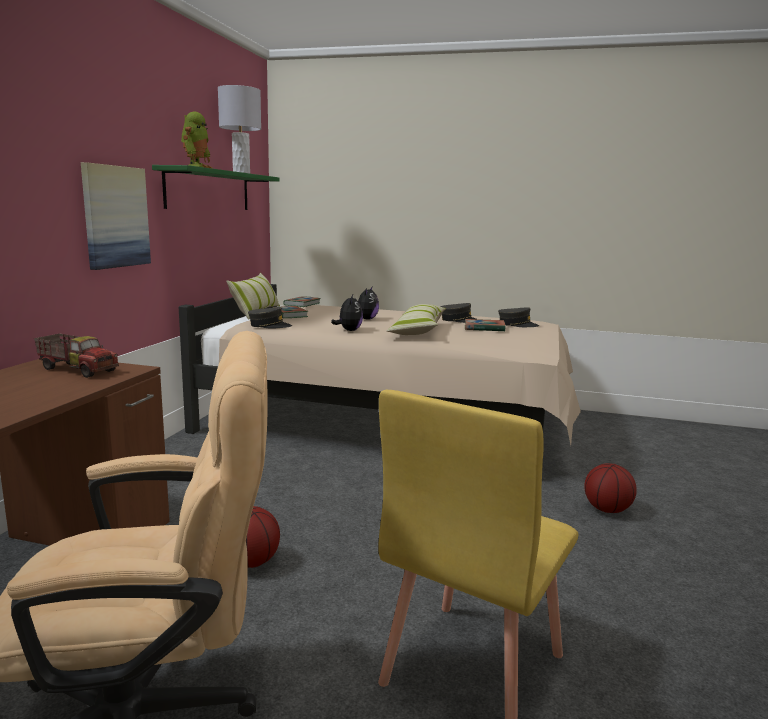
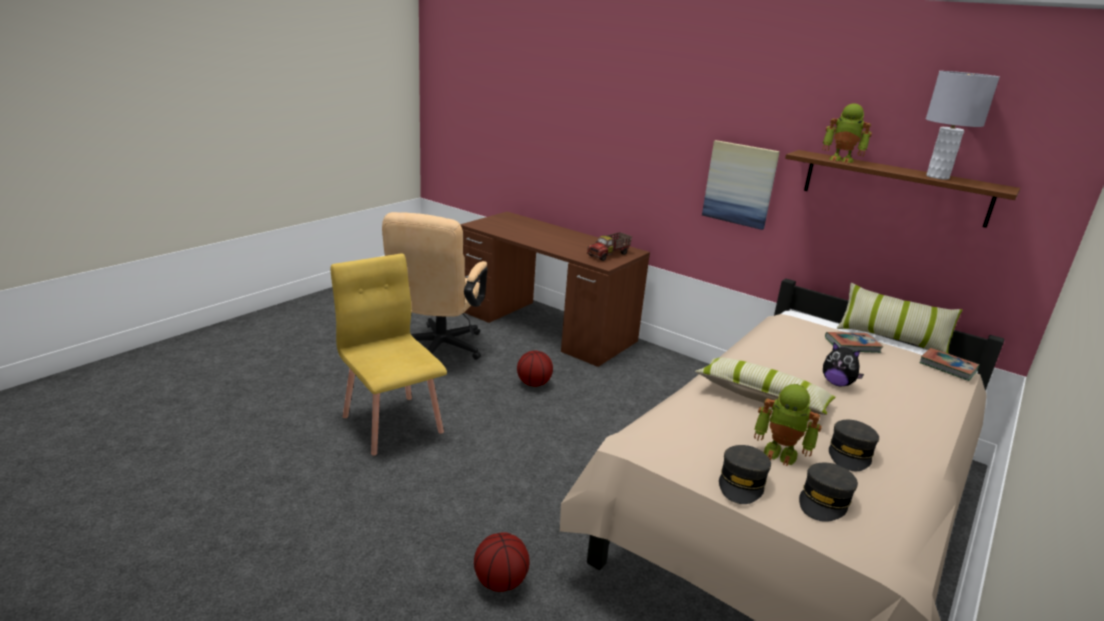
camera: 110 degrees right, 10 degrees up
(209, 190) = (895, 187): green shelf -> brown shelf
(269, 326) = (784, 327): grey cap -> grey cap (742, 482)
(349, 330) = (761, 359): plush toy -> none
(484, 328) = (781, 452): book -> toy robot

